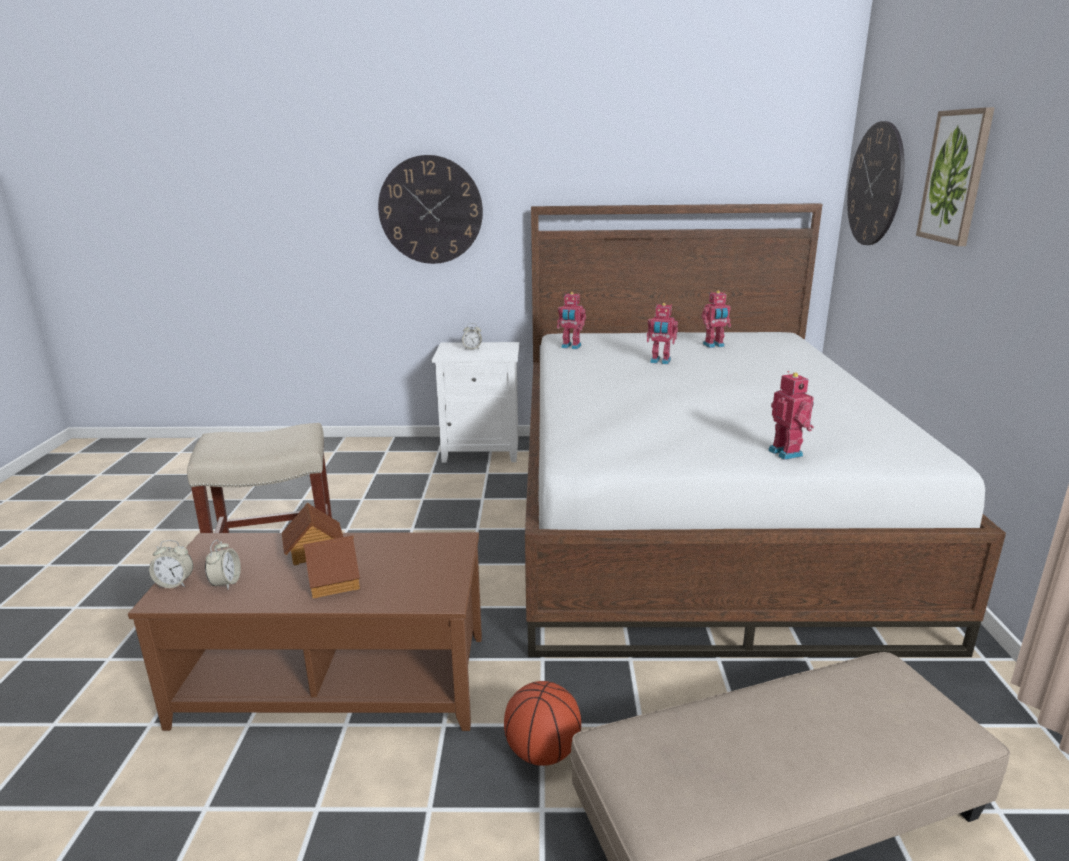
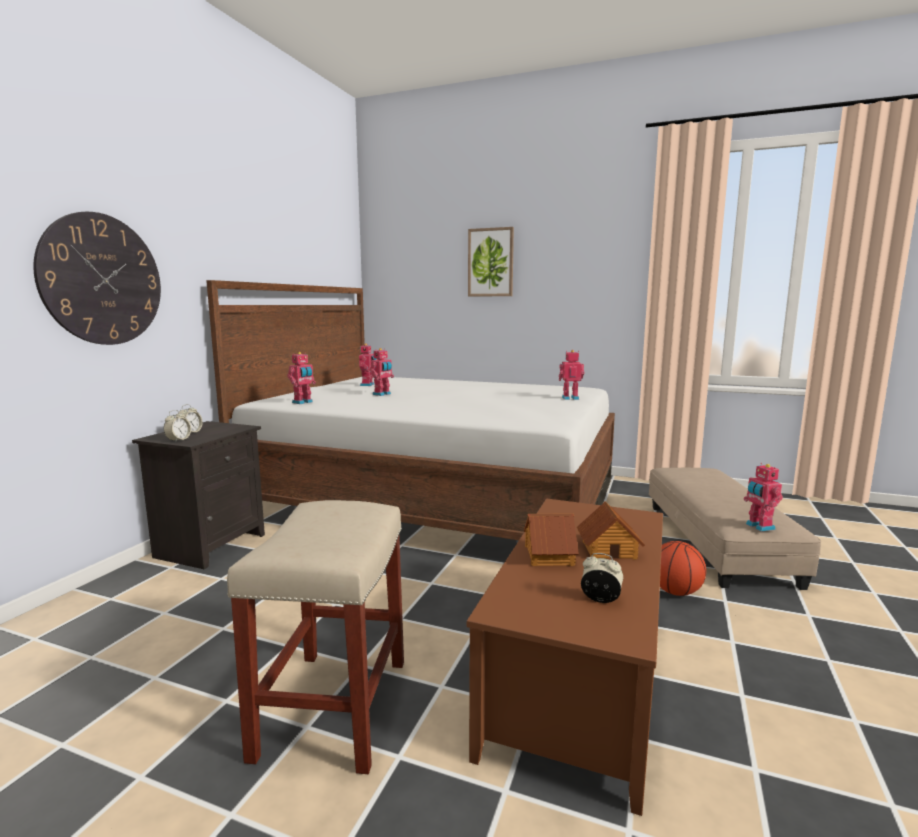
camera: 70 degrees left, 10 degrees down
(175, 583) = (594, 630): alarm clock -> alarm clock (178, 440)
(482, 450) = (210, 545): white nightstand -> black nightstand
(620, 769) = (759, 527): none -> toy robot
(875, 184) = (404, 273): wall clock -> none

